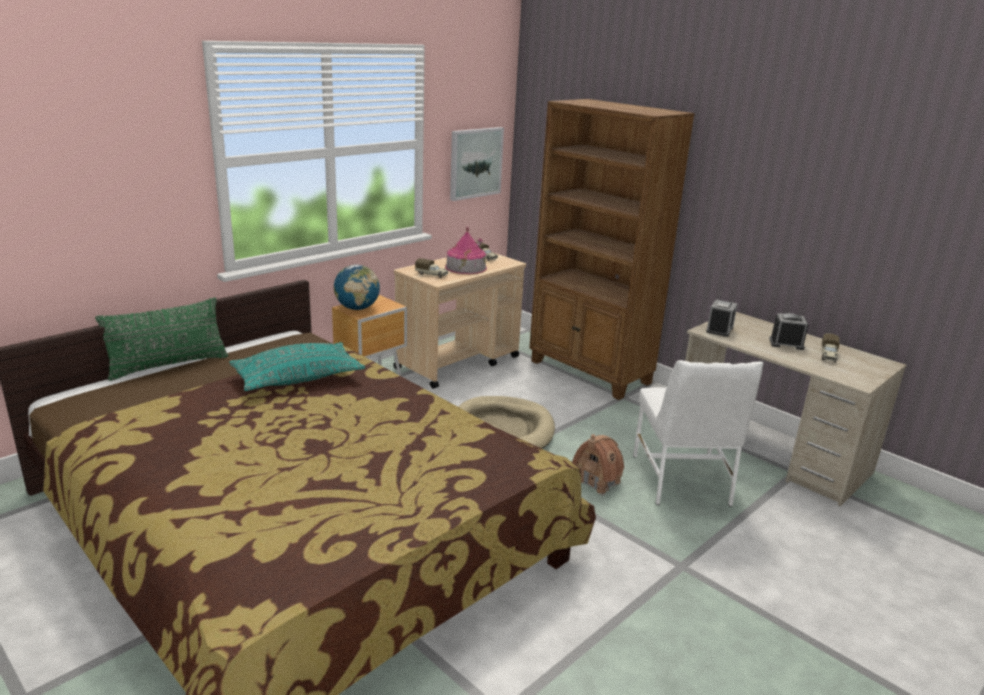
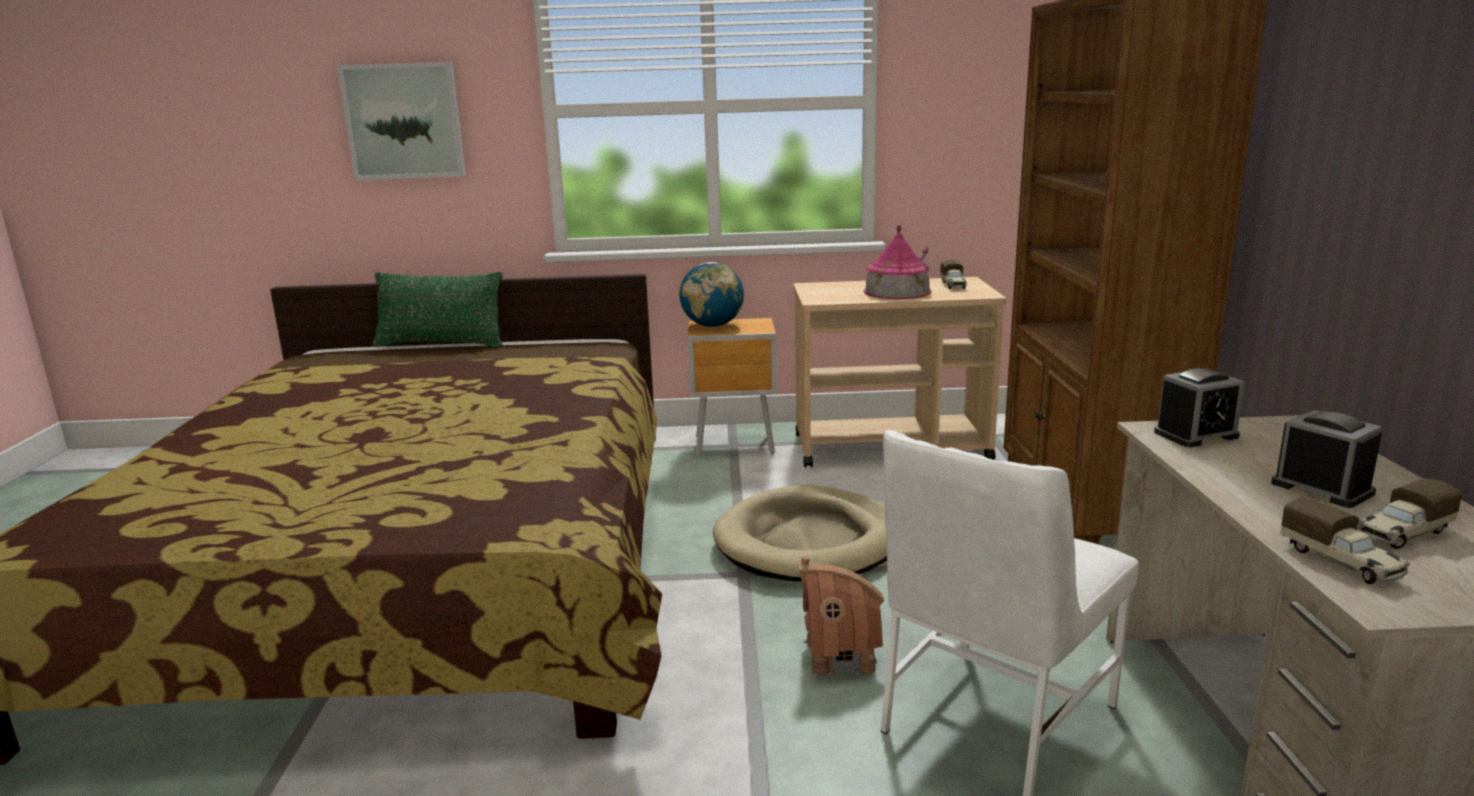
camera: 45 degrees right, 5 degrees down
(298, 379) = (499, 375): turquoise pillow -> none
(432, 274) = (829, 293): toy truck -> toy truck (1341, 562)
(475, 163) = (987, 138): picture -> picture (404, 121)

